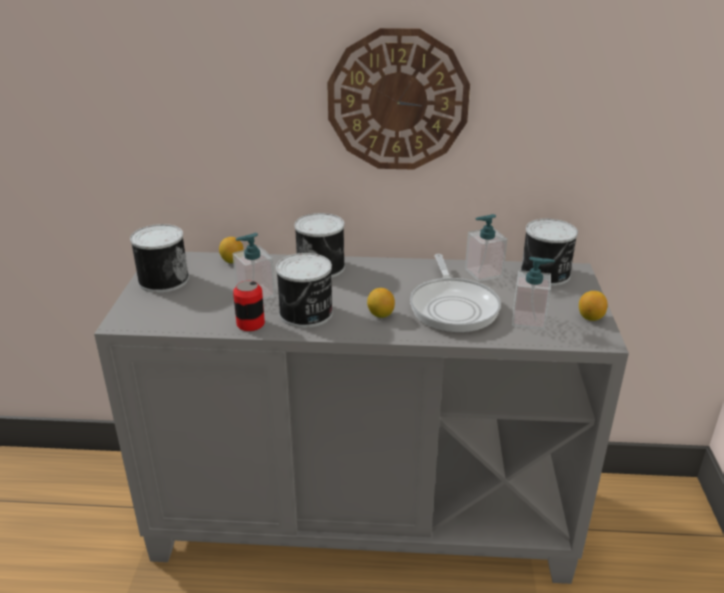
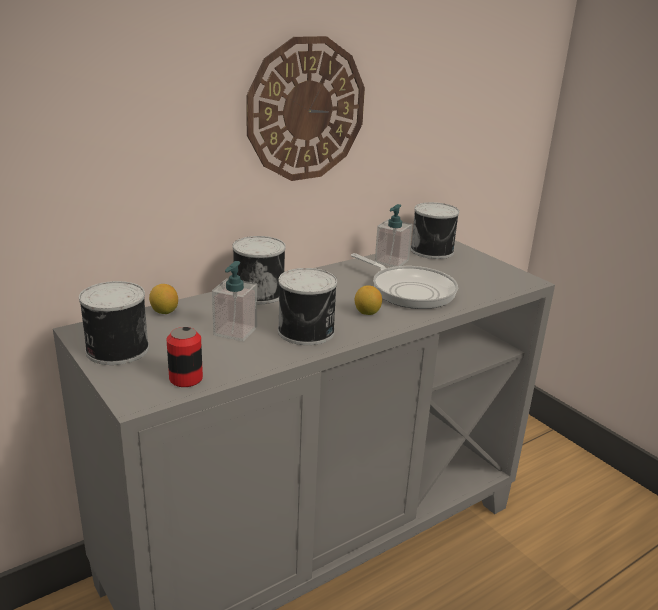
camera: 40 degrees left, 5 degrees down
(250, 324) = (272, 356): can -> can (186, 379)
(528, 320) = (470, 283): soap dispenser -> none
(590, 317) = (502, 270): lemon -> none

